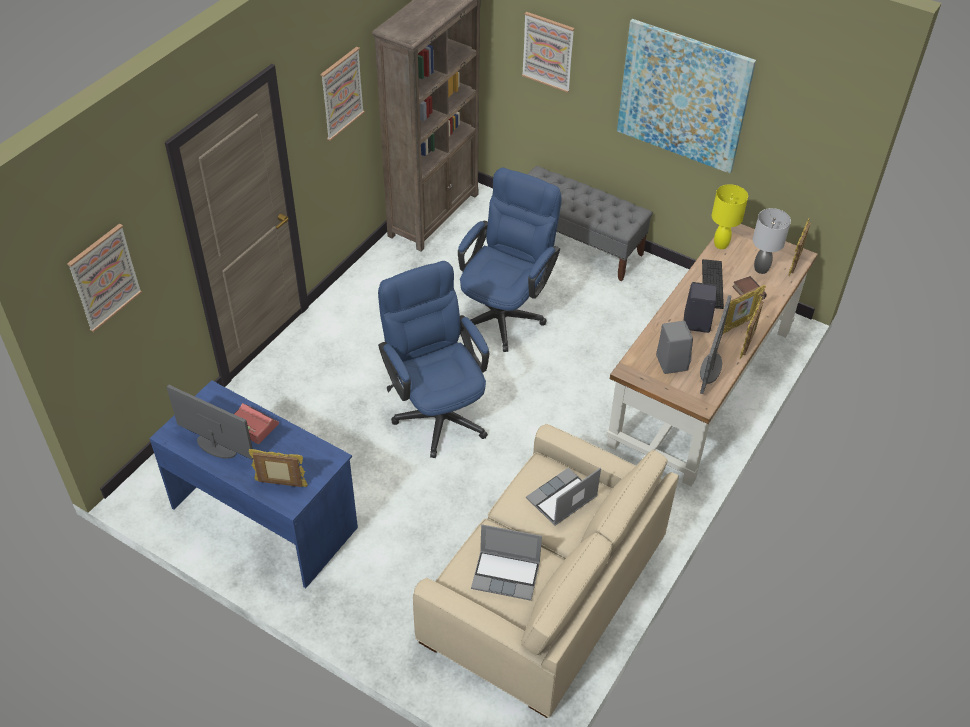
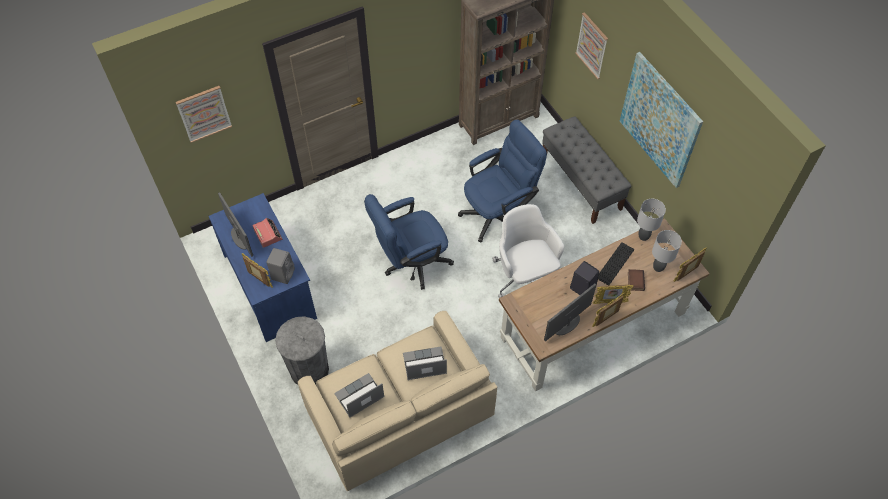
camera: 30 degrees right, 10 degrees up
(341, 93) = (426, 30): picture -> none
(390, 594) = (309, 370): none -> grey trash can
(437, 410) = (411, 263): blue office chair -> blue office chair turned 120 degrees counterclockwise
(507, 575) = (359, 397): laptop -> laptop turned 105 degrees clockwise
(586, 367) = (524, 276): none -> white office chair
(671, 362) = (544, 308): grey speaker -> grey speaker (283, 273)
(720, 244) = (643, 236): yellow table lamp -> grey table lamp

